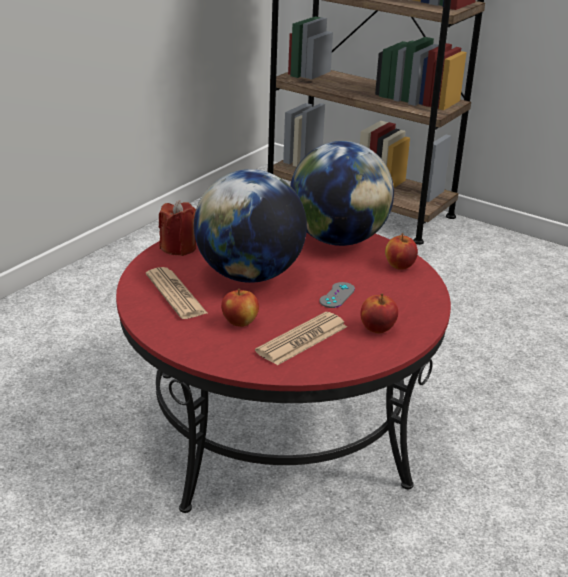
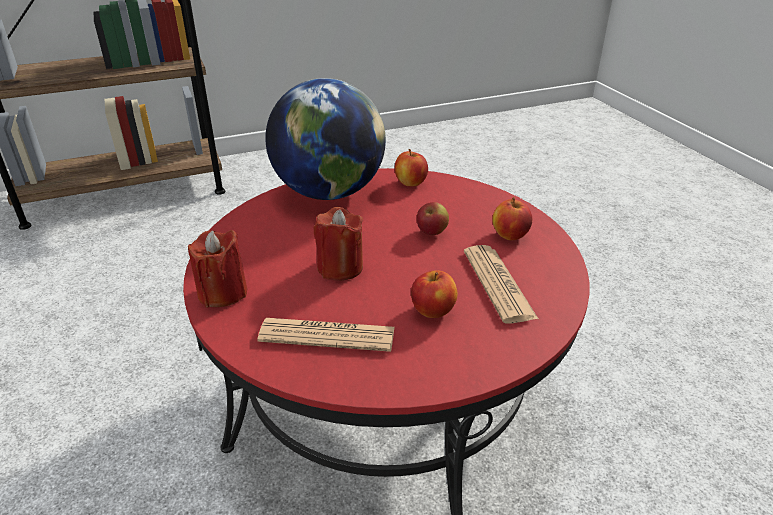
camera: 55 degrees left, 5 degrees up
(249, 275) = (340, 267): globe -> red candle
(337, 295) = (432, 232): grey game controller -> apple

